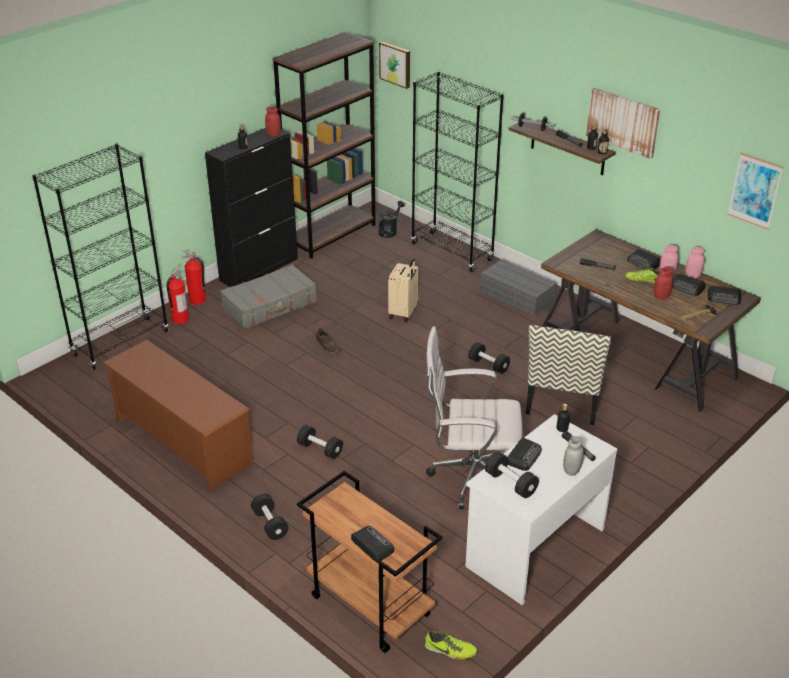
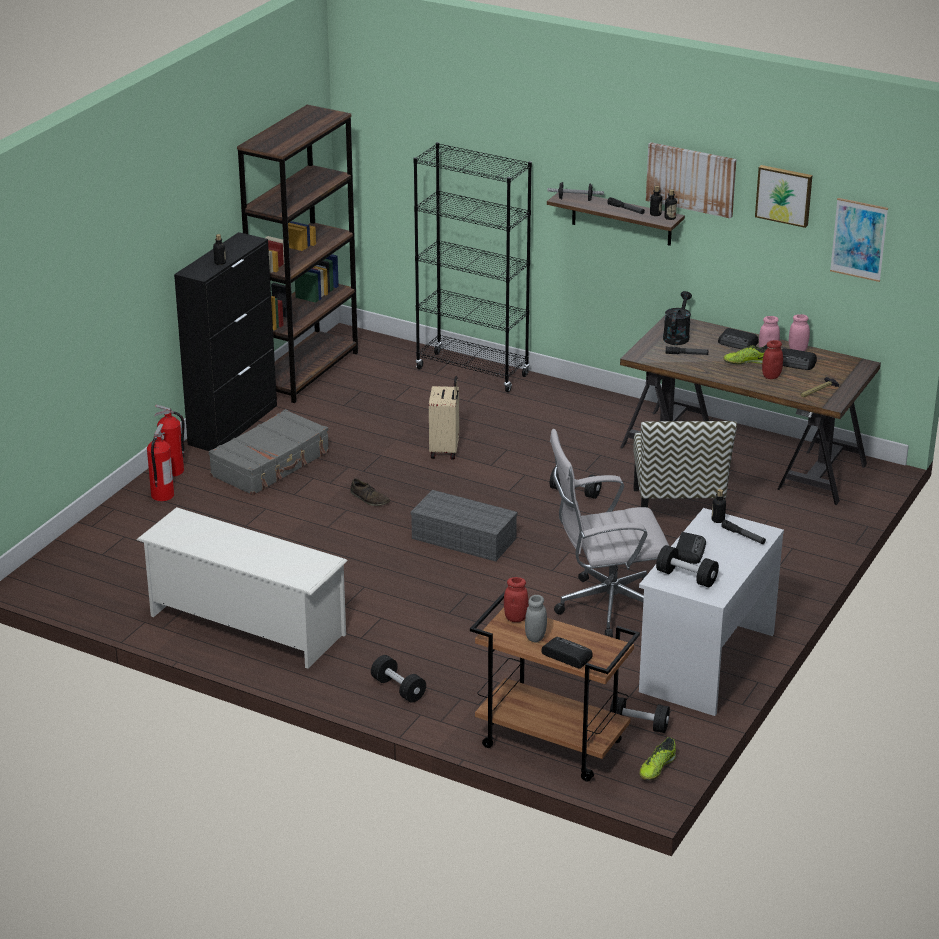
camera: 15 degrees left, 5 degrees down
(121, 343) = (101, 533): black bookcase -> none
(182, 441) = (245, 625): brown shoe rack -> white shoe rack
(273, 135) = (249, 243): red jar -> red jar (515, 618)
(320, 449) = (417, 607): black dumbbell -> black dumbbell (638, 725)
(389, 231) = (380, 358): black watering can -> black watering can (677, 336)
(396, 64) = (371, 139): picture -> picture (784, 195)
(450, 651) = (657, 768): shoe -> shoe turned 120 degrees clockwise
(518, 297) = (577, 413): grey storage box -> grey storage box (465, 538)
(572, 470) = (745, 556): grey jar -> grey jar (535, 637)
(724, 298) = (841, 368): radio -> none

